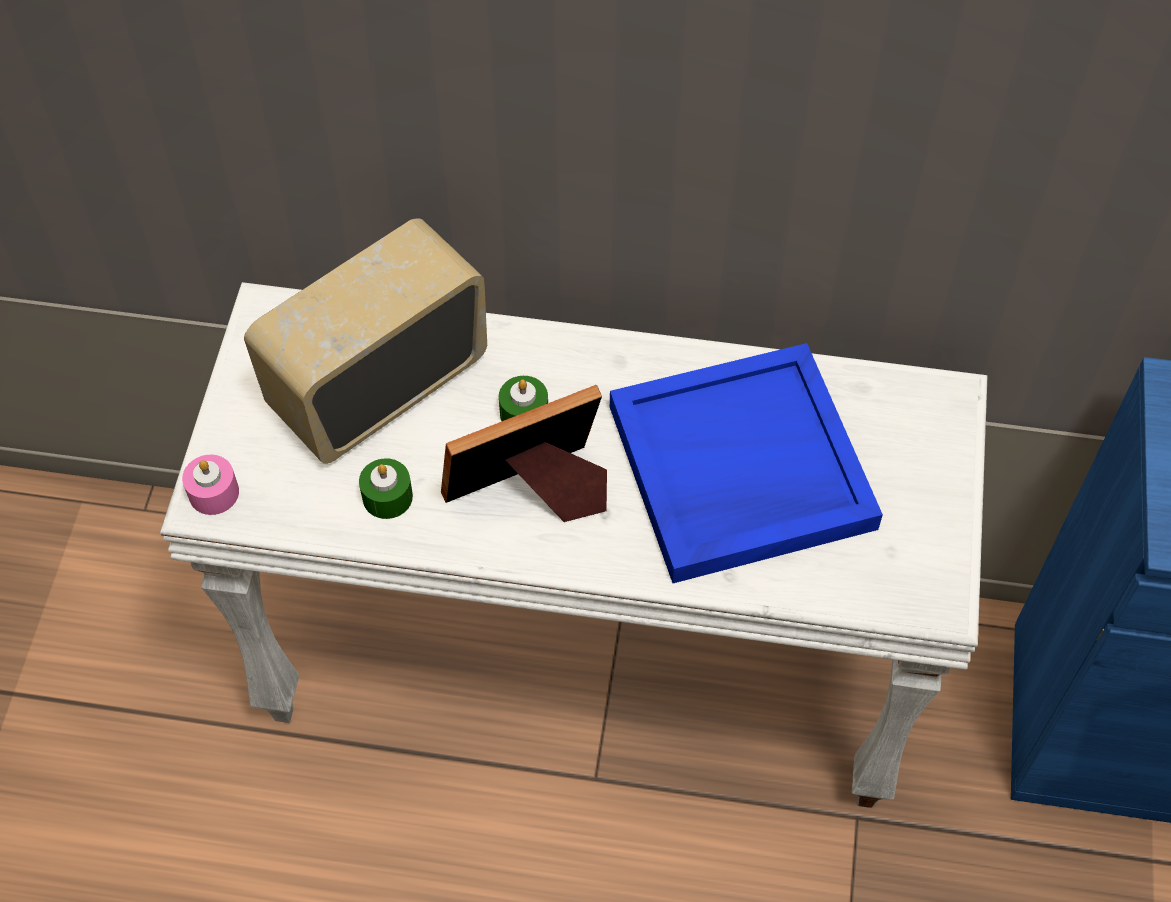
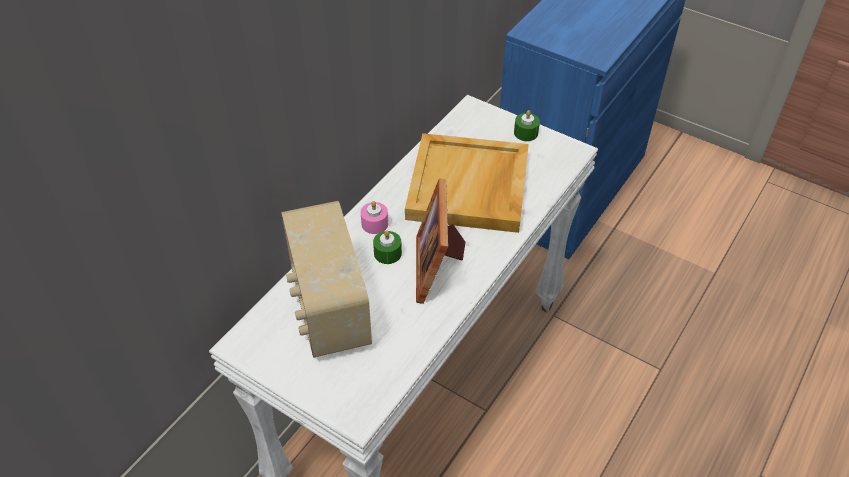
camera: 65 degrees left, 10 degrees down
(214, 493) = (352, 409): pink candle -> pink candle (375, 224)
(387, 497) = (404, 327): green candle -> green candle (526, 133)
(739, 469) = (469, 187): blue tray -> beige tray

